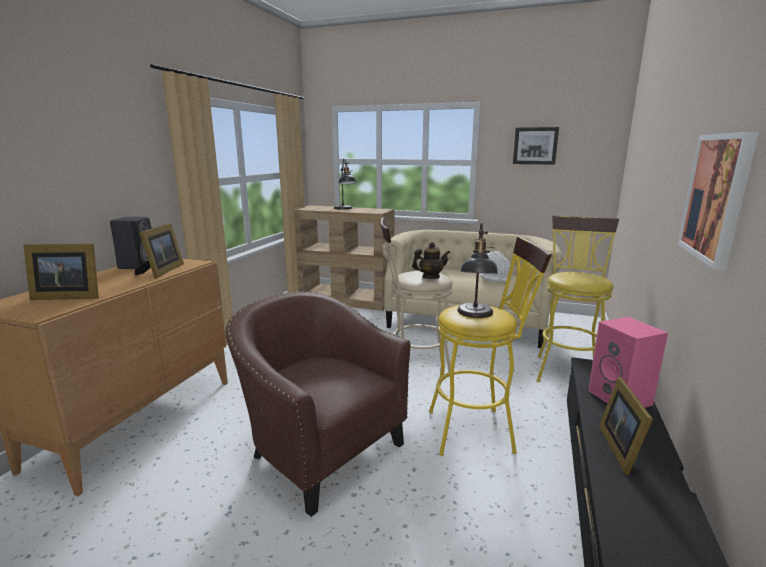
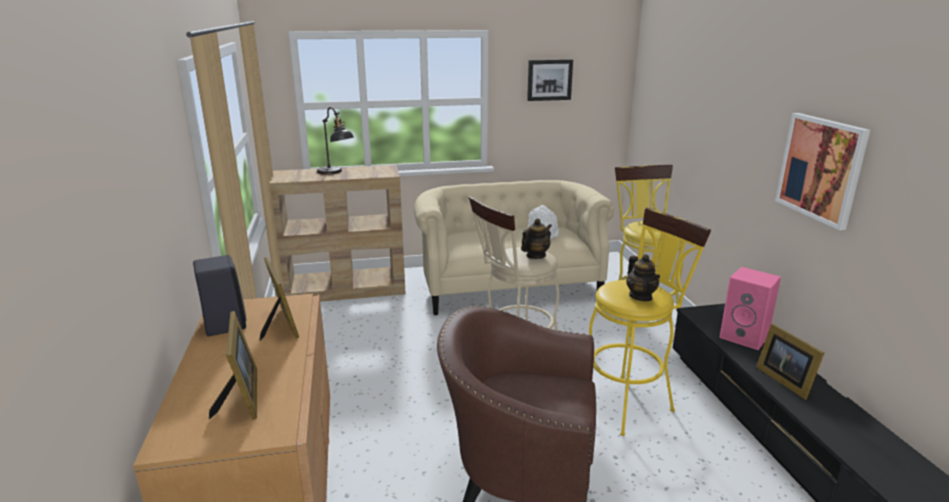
camera: 30 degrees left, 5 degrees up
(67, 296) = (242, 397): picture frame -> picture frame turned 75 degrees counterclockwise
(475, 317) = (641, 296): grey table lamp -> teapot

